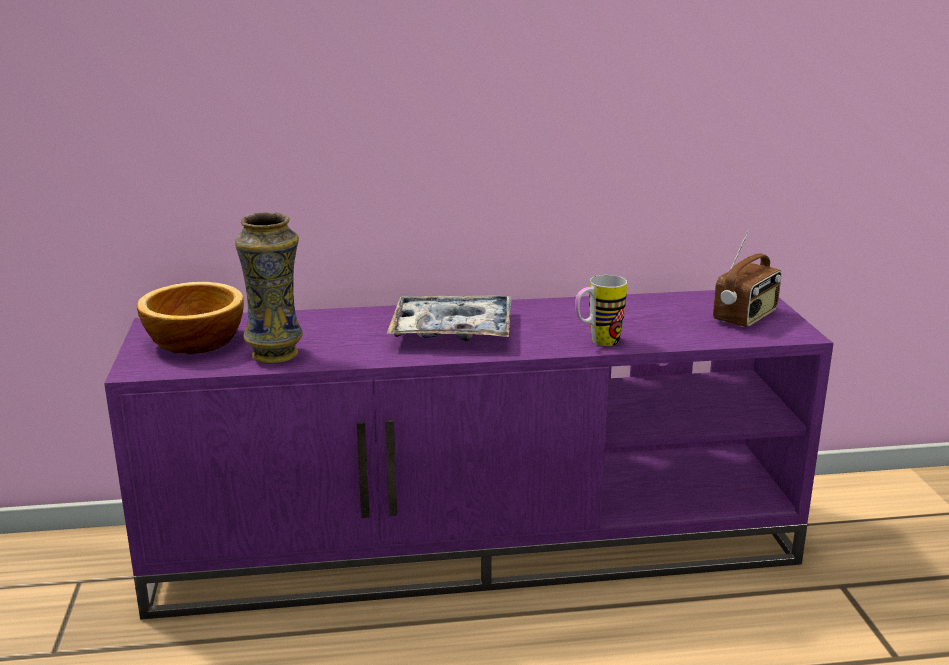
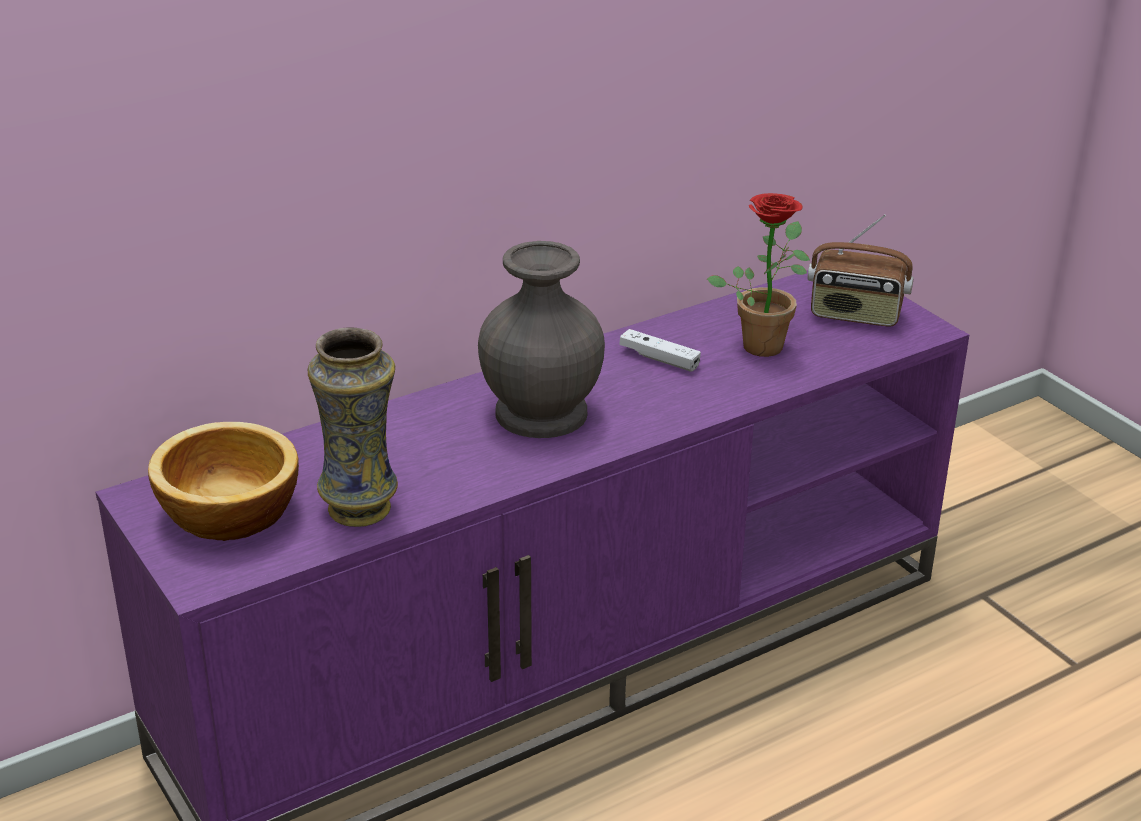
camera: 25 degrees left, 10 degrees up
(452, 330) = (544, 414): tray -> grey vase
(567, 316) = (659, 358): none -> white game controller
(597, 342) = (727, 394): mug -> none
(656, 320) = (763, 342): none -> potted plant
(746, 317) = (855, 315): radio -> radio turned 90 degrees clockwise

